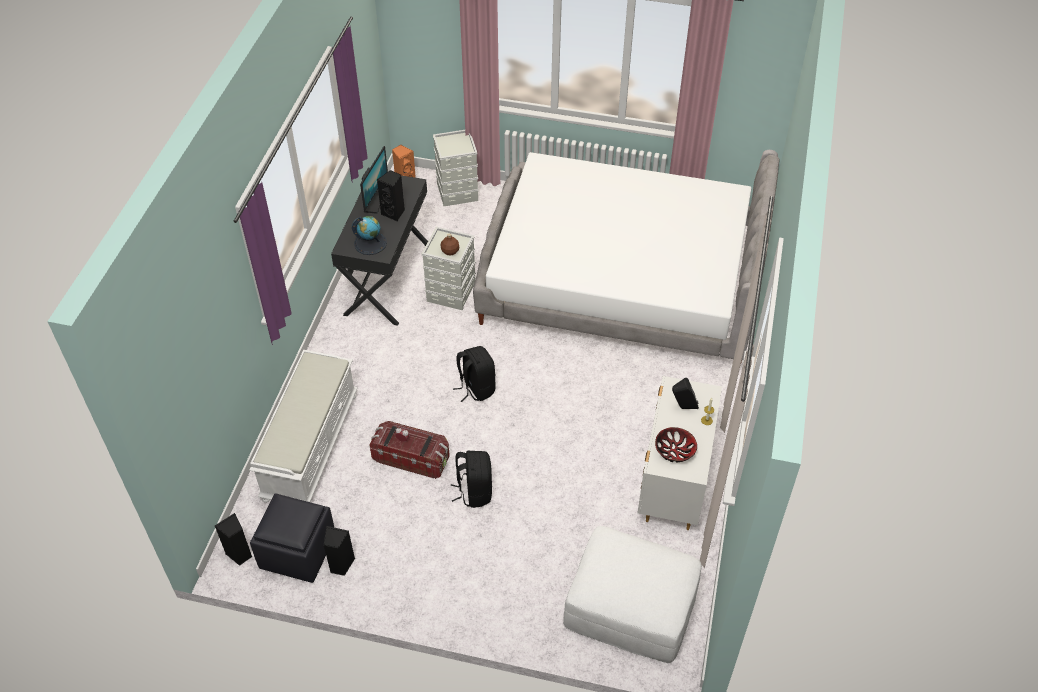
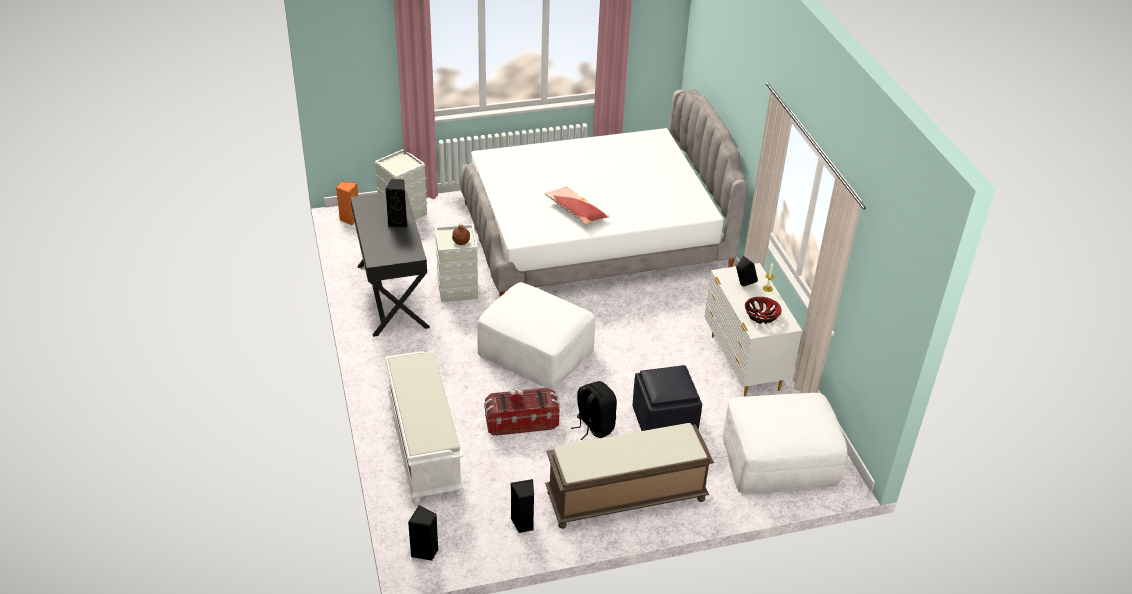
camera: 30 degrees left, 10 degrees down
(297, 552) = (476, 529): black ottoman -> black ottoman (664, 422)
(370, 243) = (396, 249): globe -> none
(376, 200) = (374, 217): monitor -> none
(450, 580) = (625, 497): none -> brown bench
(476, 388) = (535, 351): black backpack -> white ottoman
(581, 255) = (575, 211): none -> pillow

